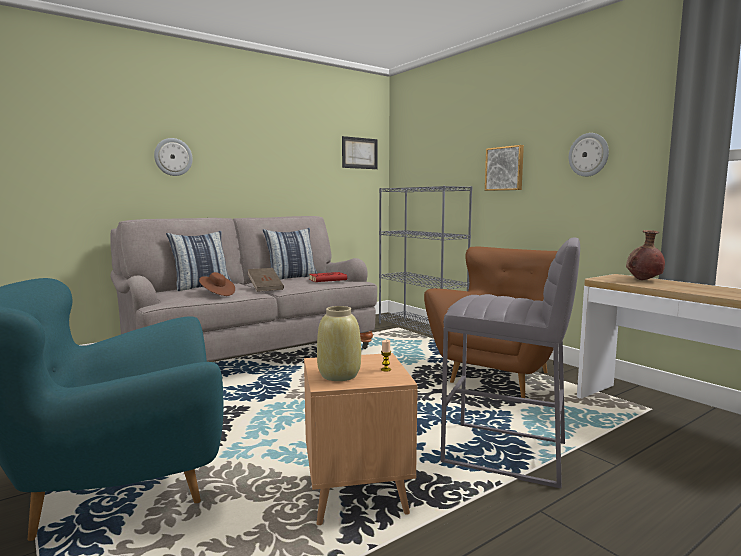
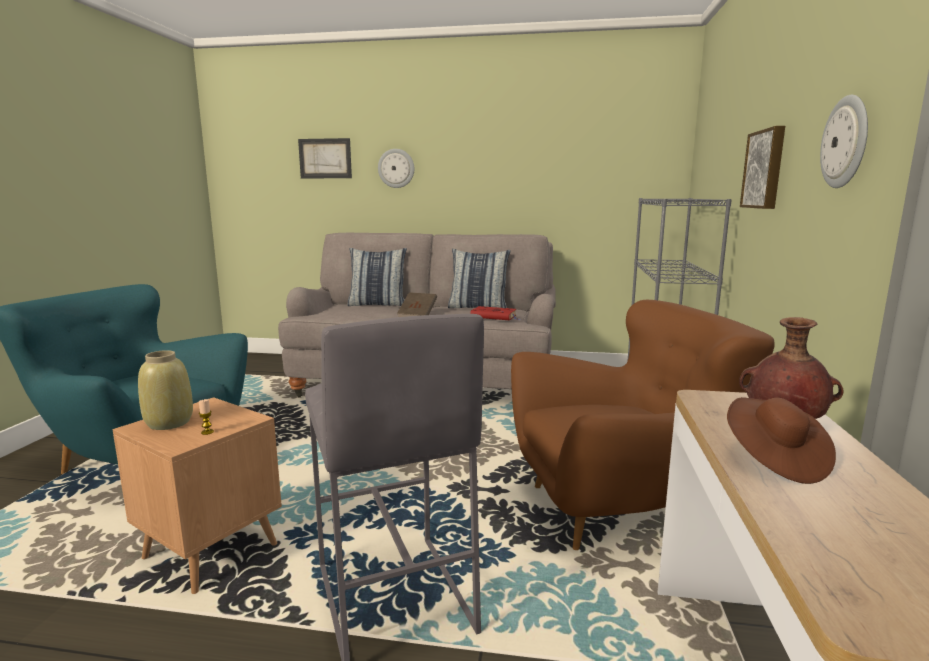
camera: 45 degrees right, 5 degrees up
(217, 294) = (358, 314): brown hat -> brown hat (774, 460)
(359, 153) = (638, 148): picture -> picture (325, 158)

